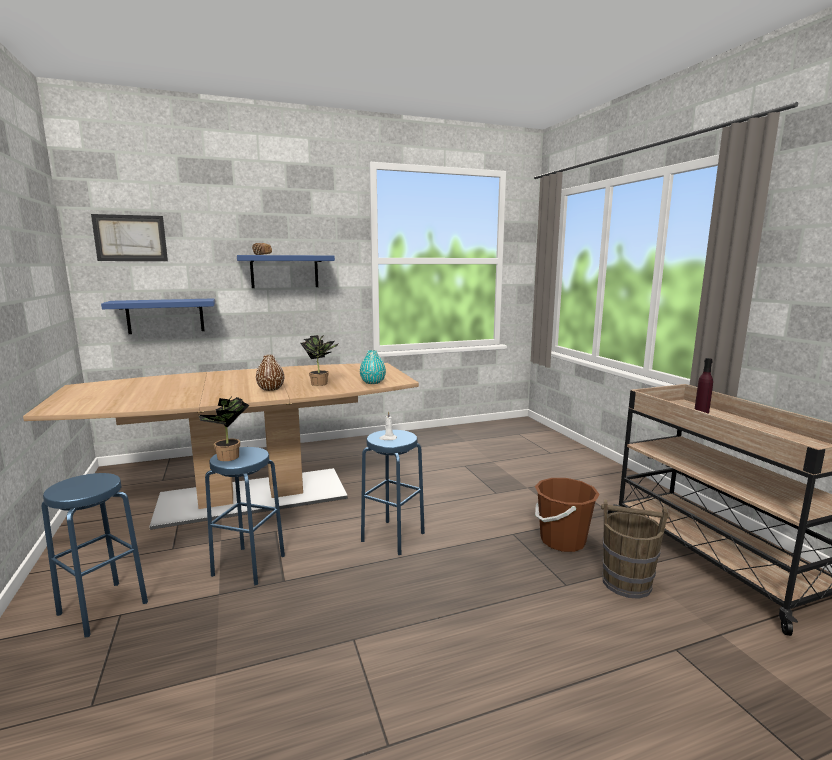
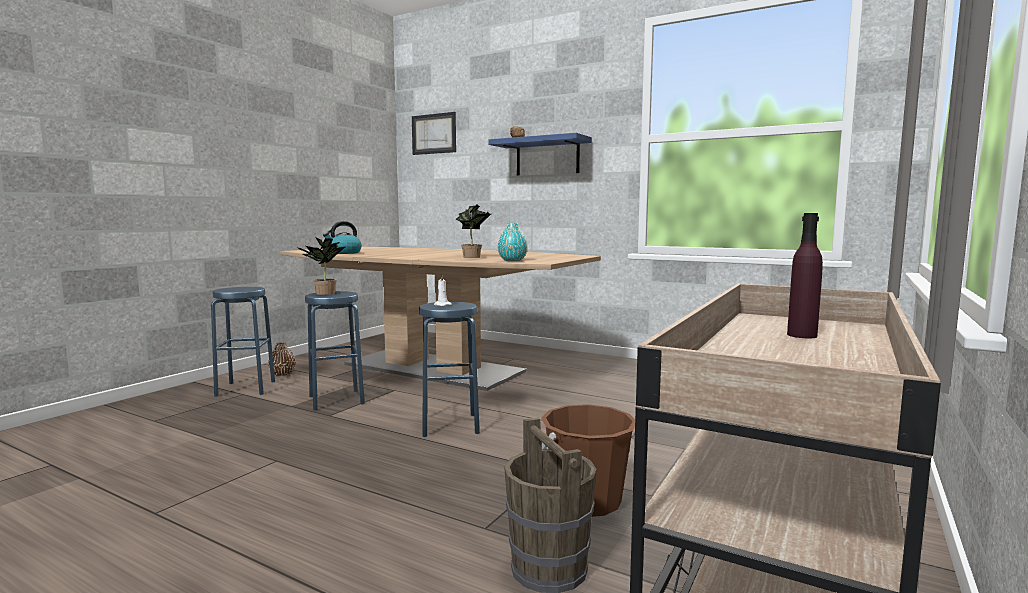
camera: 50 degrees right, 5 degrees down
(151, 402) = (344, 253): none -> kettle
(165, 316) = (451, 202): blue shelf -> none
(271, 389) = (428, 255): brown vase -> brown vase (282, 374)

